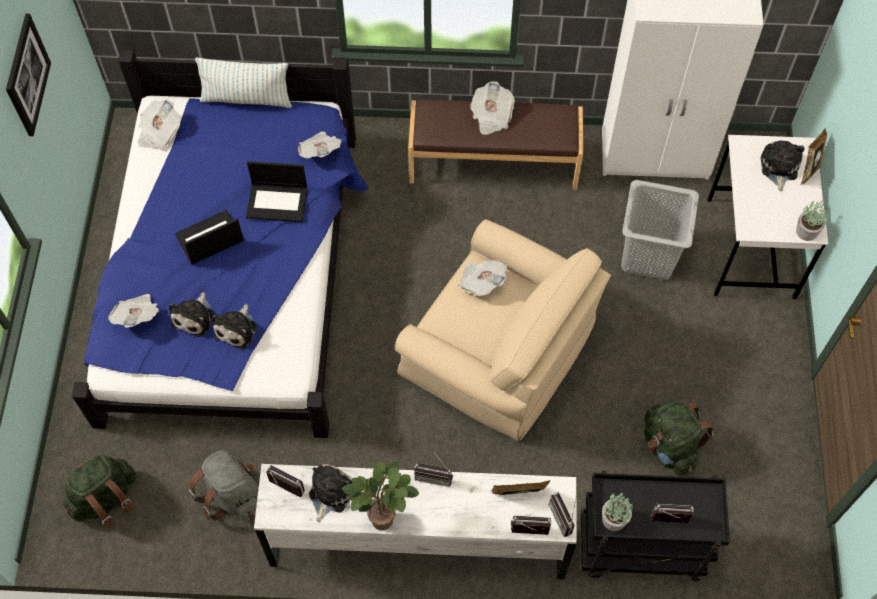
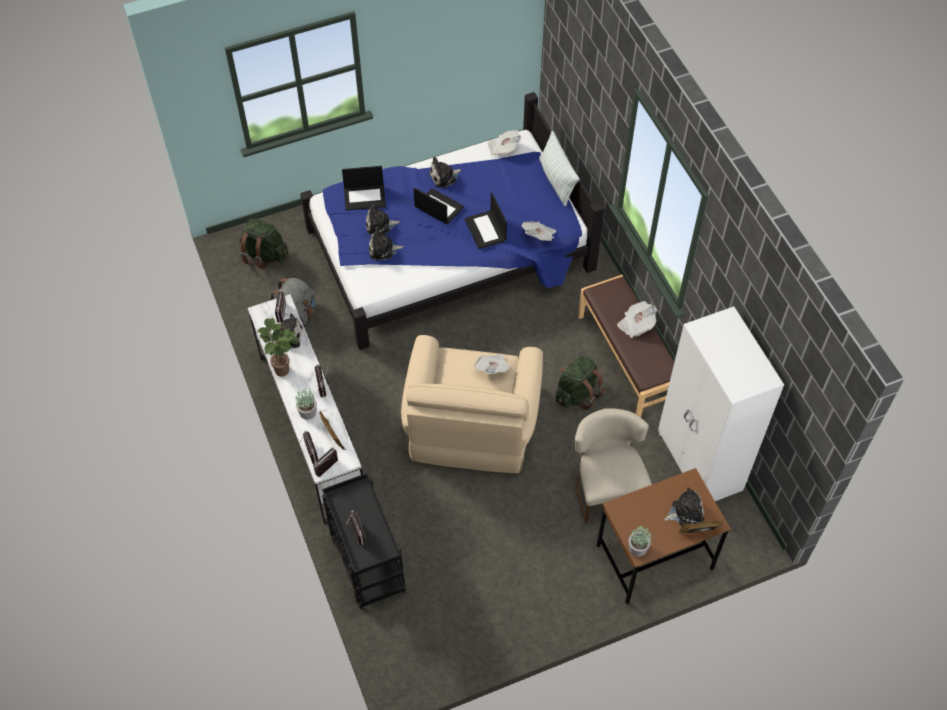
camera: 65 degrees right, 5 degrees down
(26, 75) = (446, 40): picture -> none
(138, 316) = (365, 197): newspaper -> laptop
(163, 213) = (444, 177): none -> plush toy
(613, 519) = (342, 499): potted plant -> potted plant (308, 412)
(647, 255) = (606, 488): grey laundry basket -> beige chair
(669, 446) = (455, 556): green backpack -> green backpack (577, 393)
(751, 248) = (654, 558): white desk -> brown desk

